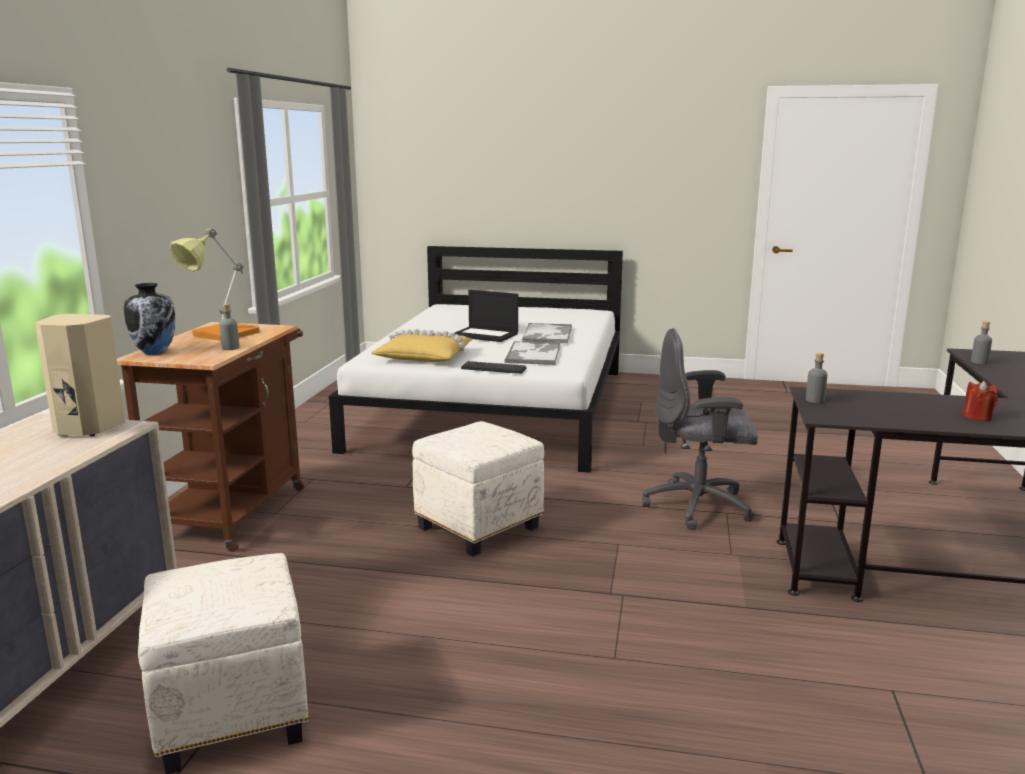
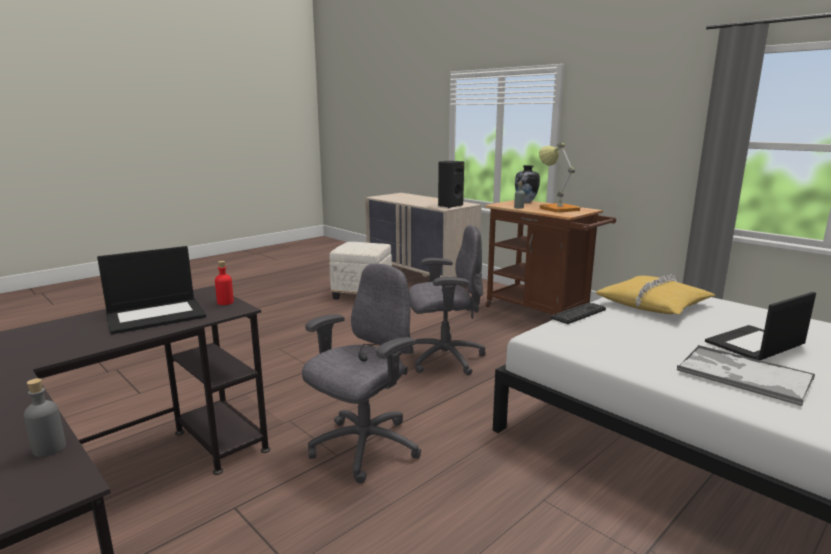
camera: 125 degrees right, 0 degrees up
(87, 429) = (449, 206): beige speaker -> black speaker
(479, 527) = (443, 359): white ottoman -> grey office chair
(533, 354) = (631, 342): tray -> none
(815, 400) = (225, 302): grey bottle -> red bottle
(893, 408) = (157, 315): none -> laptop
(977, 417) = (78, 329): red candle -> none

